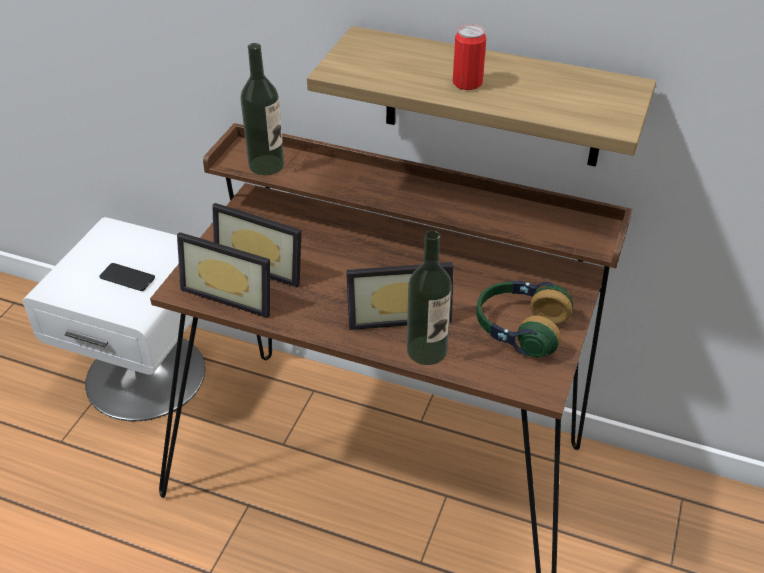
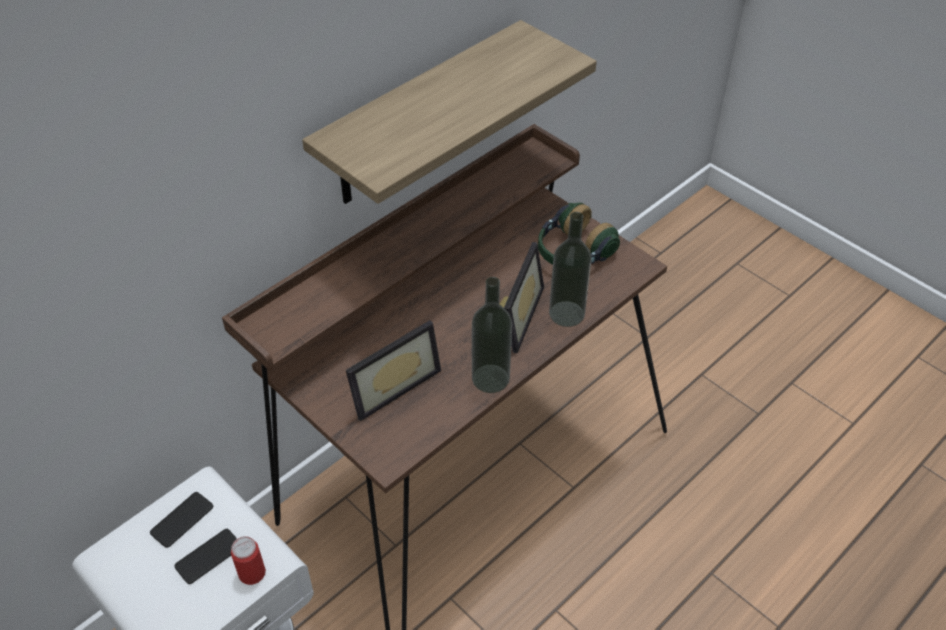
camera: 65 degrees left, 5 degrees up
(154, 251) = (182, 520): none -> phone
(232, 292) = (418, 419): picture frame -> none
(266, 165) = (302, 318): bottle -> bottle (490, 378)
(467, 83) = (459, 107): can -> can (252, 573)

